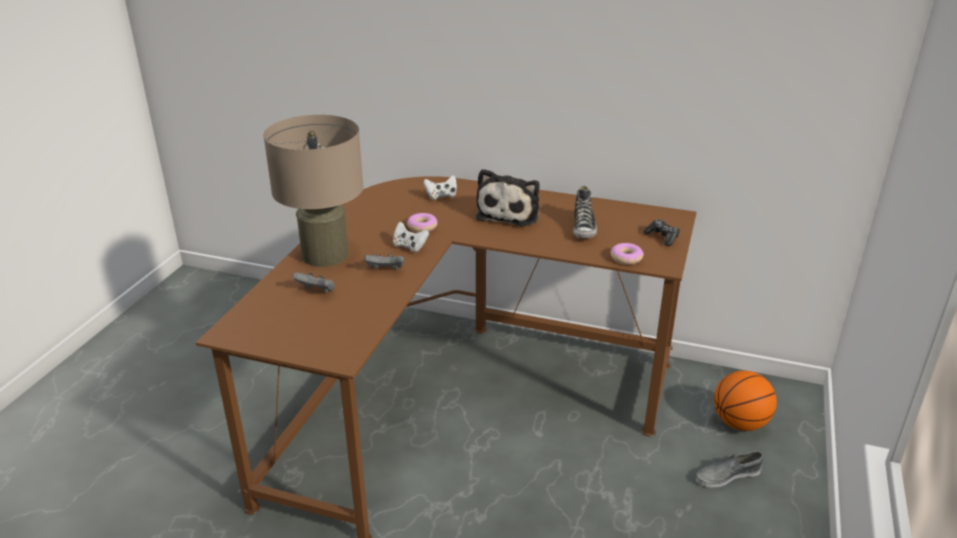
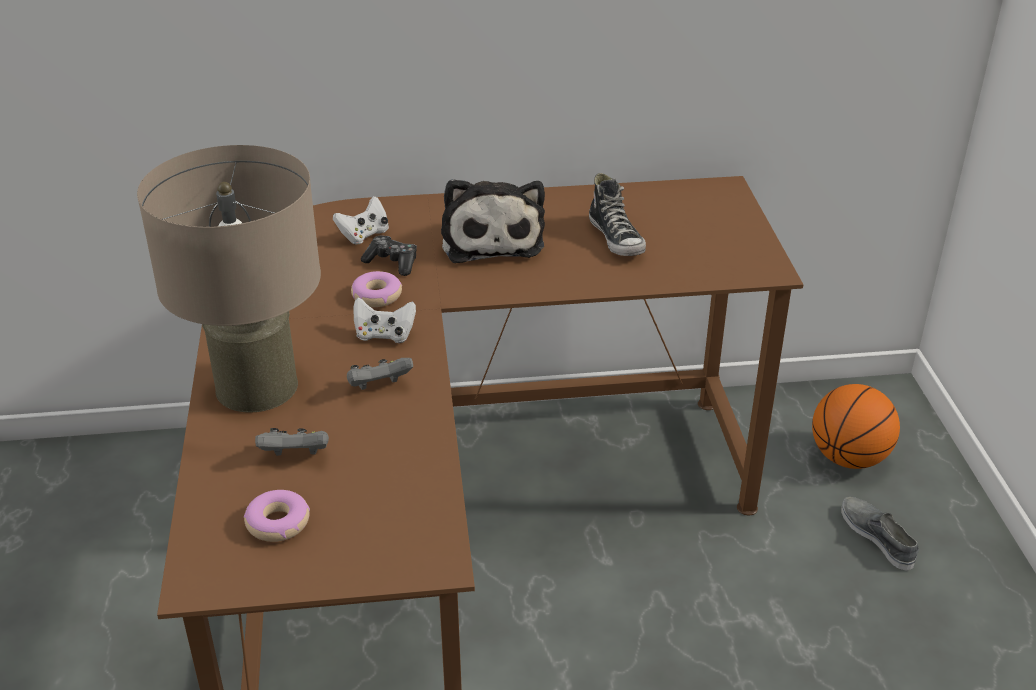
camera: 25 degrees left, 5 degrees up
(626, 258) = (710, 272): donut -> donut (278, 523)
(662, 237) = (731, 227): game controller -> game controller (392, 262)
(727, 475) = (878, 536): grey shoe -> grey shoe turned 105 degrees clockwise

